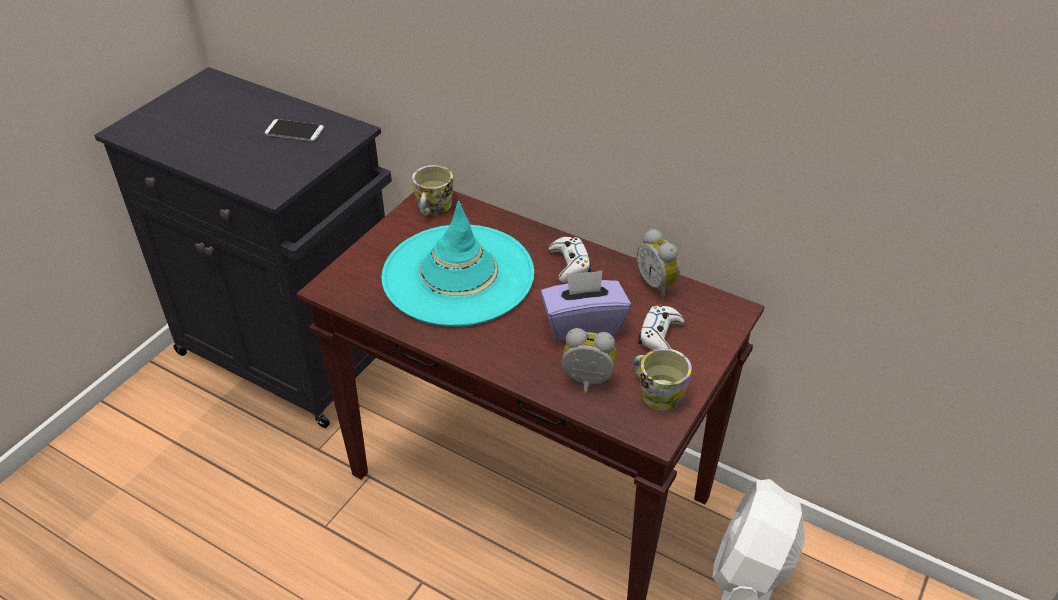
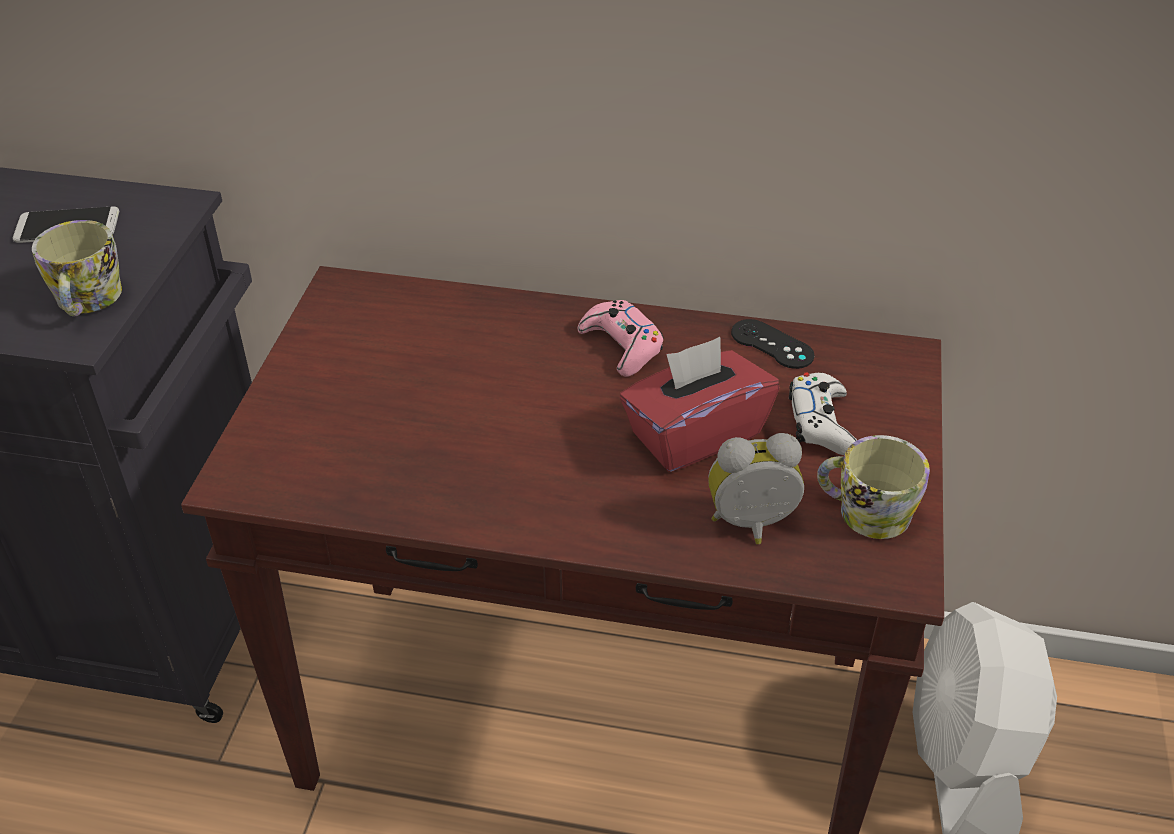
camera: 20 degrees left, 0 degrees up
(432, 208) = (353, 307): mug -> mug (87, 302)
(458, 275) = (451, 405): turquoise hat -> none
(569, 264) = (622, 346): white game controller -> pink game controller
(583, 324) = (694, 434): purple tissue box -> red tissue box
(658, 284) = (772, 344): alarm clock -> black game controller

